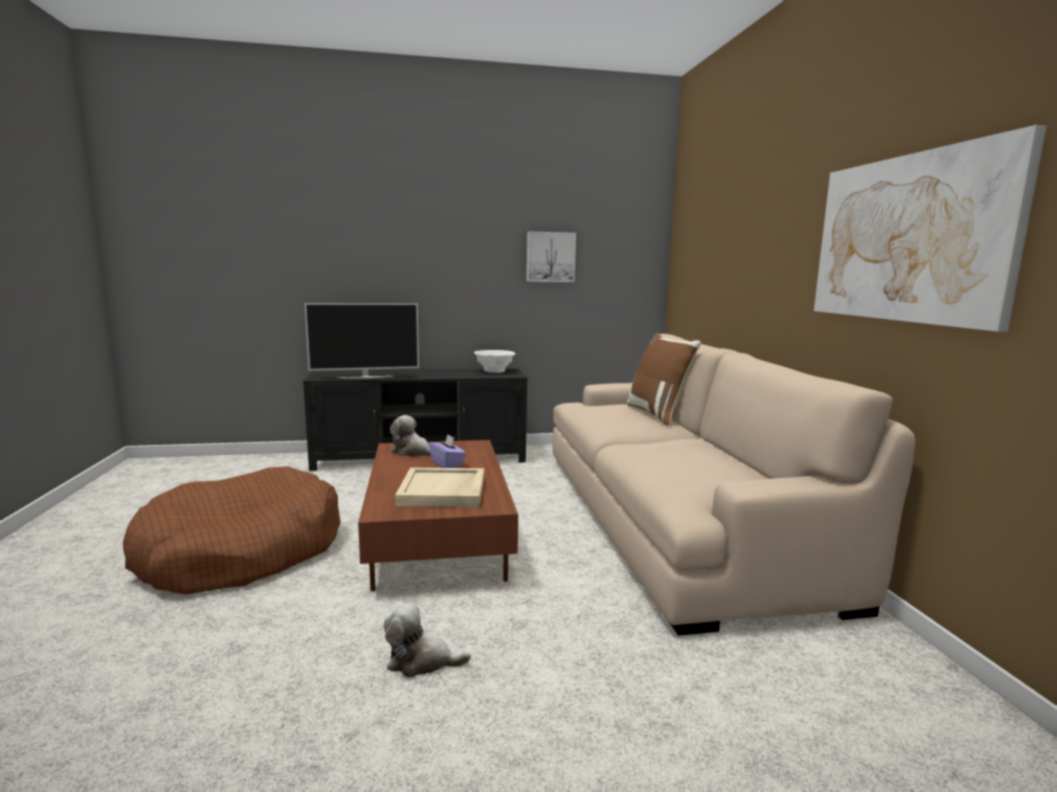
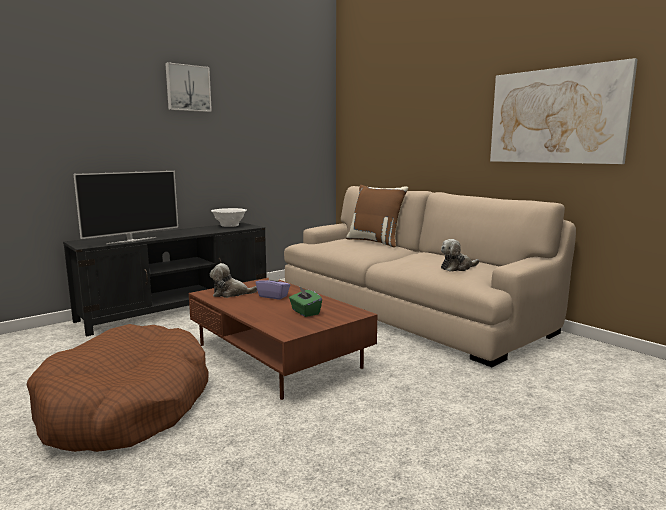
camera: 30 degrees left, 0 degrees up
(421, 661) = (378, 425): plush toy -> plush toy (457, 268)
(443, 491) = (305, 312): beige tray -> green tissue box
(550, 257) = (259, 130): picture -> picture (188, 88)

